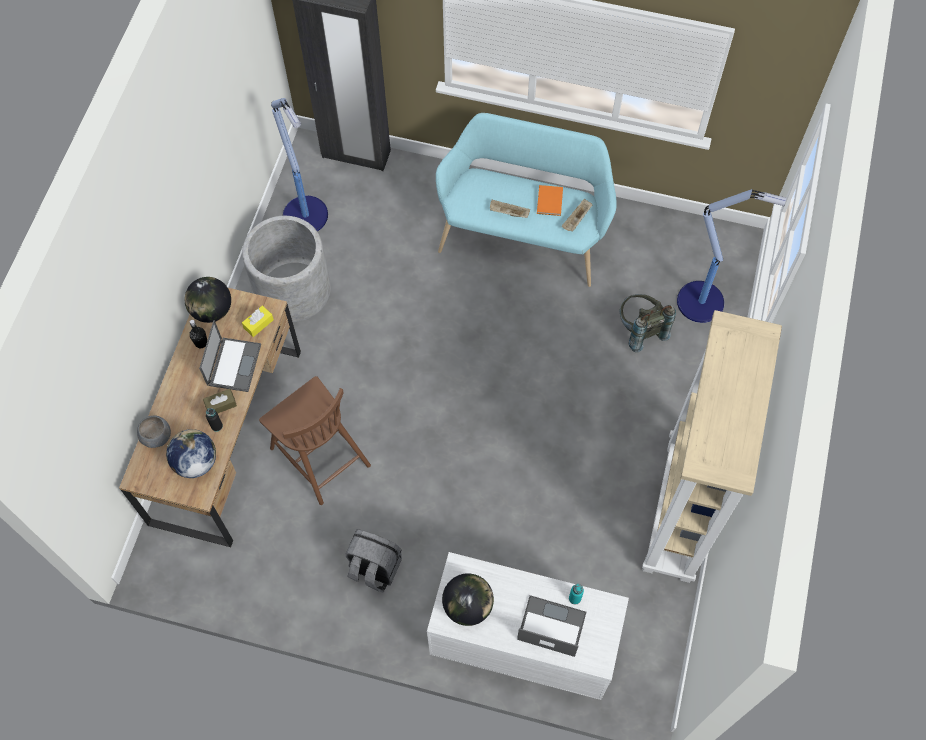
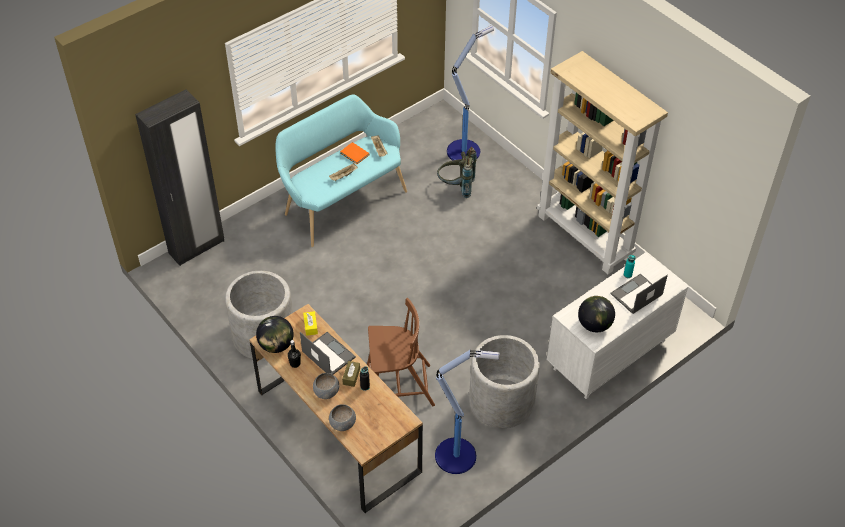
camera: 55 degrees left, 15 degrees down
(185, 395) = (326, 392): none -> grey bowl
(195, 462) = (381, 411): globe -> none
(306, 217) = (216, 298): floor lamp -> floor lamp (457, 456)
(374, 568) = (501, 401): grey backpack -> grey planter

